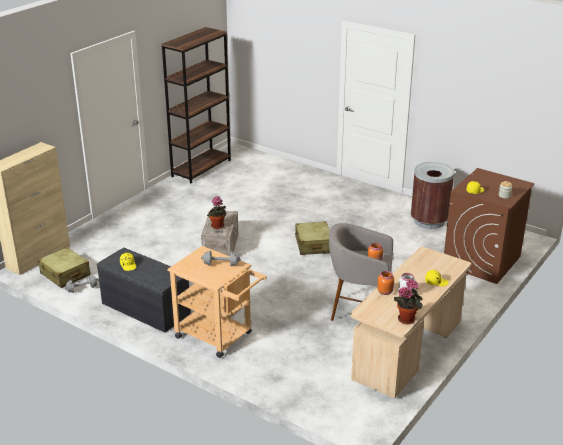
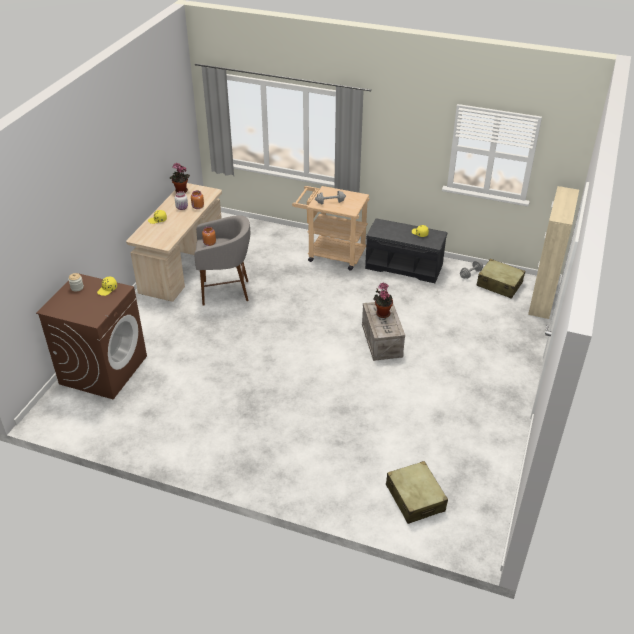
camera: 165 degrees right, 10 degrees up
(201, 168) = (494, 478): brown bookcase -> none
(313, 245) = (286, 360): beige suitcase -> beige suitcase (415, 498)
(429, 221) = (156, 423): brown trash can -> none

